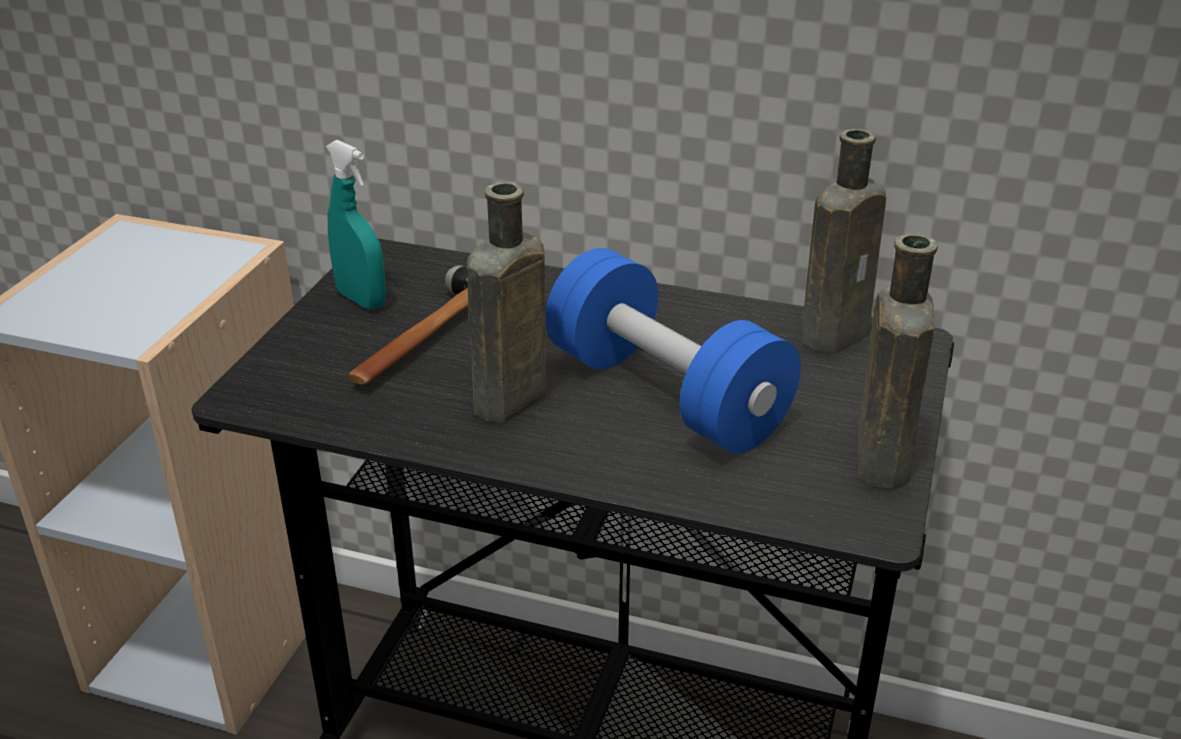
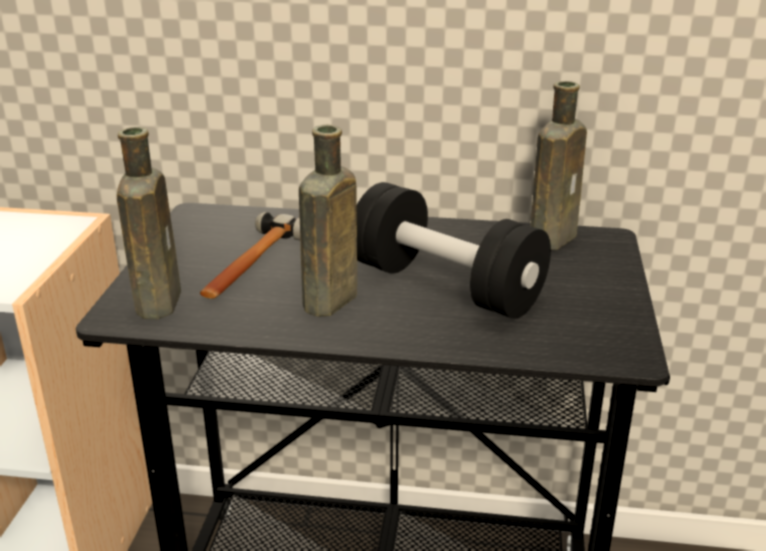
camera: 10 degrees left, 5 degrees down
(361, 299) = (190, 243): turquoise spray bottle -> none
(666, 394) = (446, 286): blue dumbbell -> black dumbbell
(880, 457) = (616, 312): brown bottle -> brown bottle (159, 300)

